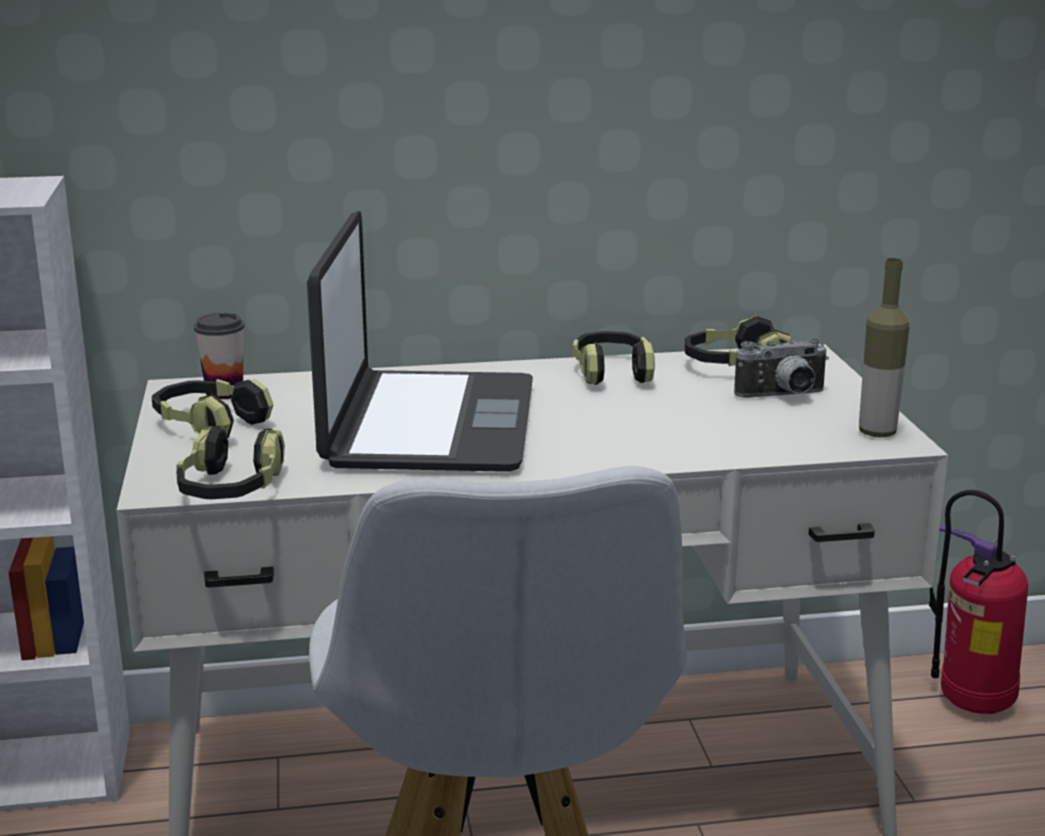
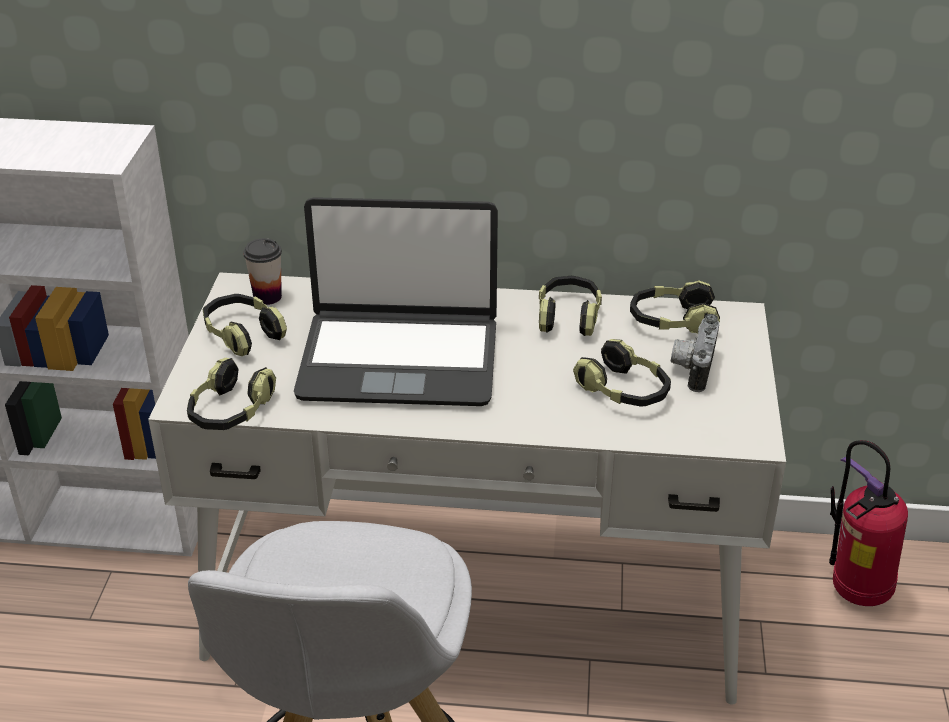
camera: 15 degrees right, 15 degrees up
(428, 425) = (399, 359): laptop -> laptop turned 75 degrees clockwise
(720, 421) = (624, 391): none -> headphones
(783, 396) = (691, 368): camera -> camera turned 105 degrees clockwise
(877, 432) = (742, 425): bottle -> none

